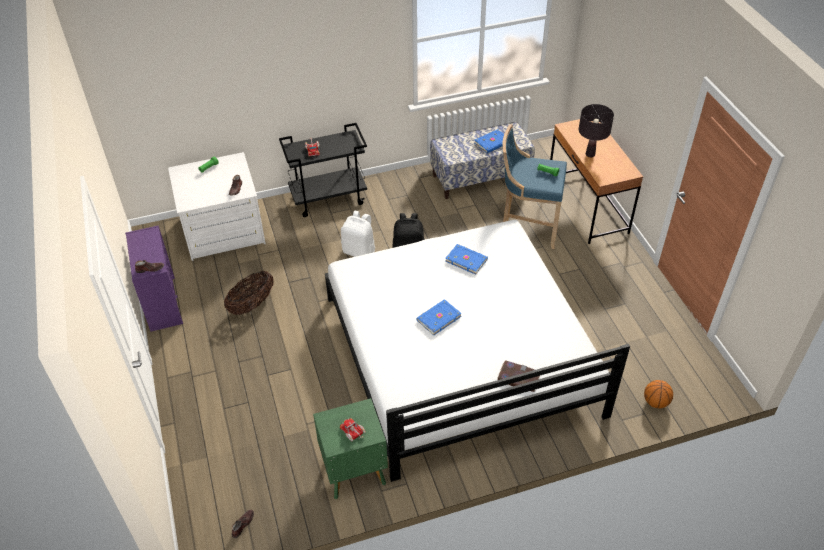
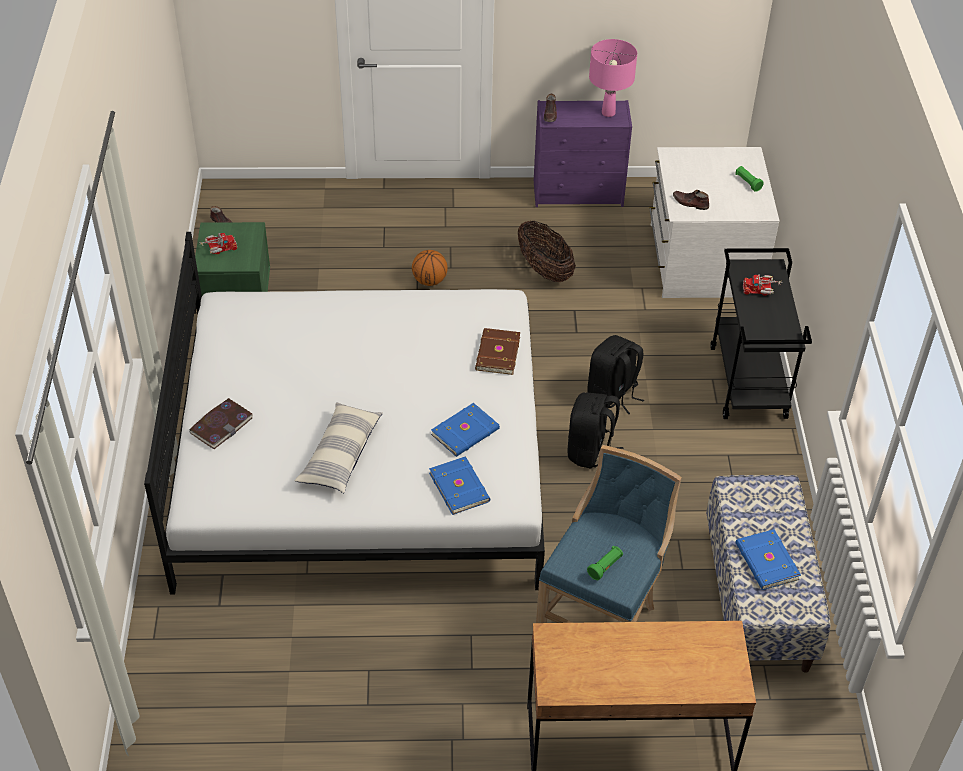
camera: 105 degrees right, 0 degrees up
(143, 239) = (608, 113): none -> pink table lamp
(359, 251) = (613, 395): white backpack -> black backpack
(395, 260) = (496, 353): none -> brown book
(438, 318) = (365, 372): blue book -> blue book (460, 487)
(512, 311) = (340, 455): none -> pillow
(590, 154) = (629, 643): black table lamp -> none
(656, 402) = (163, 662): basketball -> basketball (429, 281)

